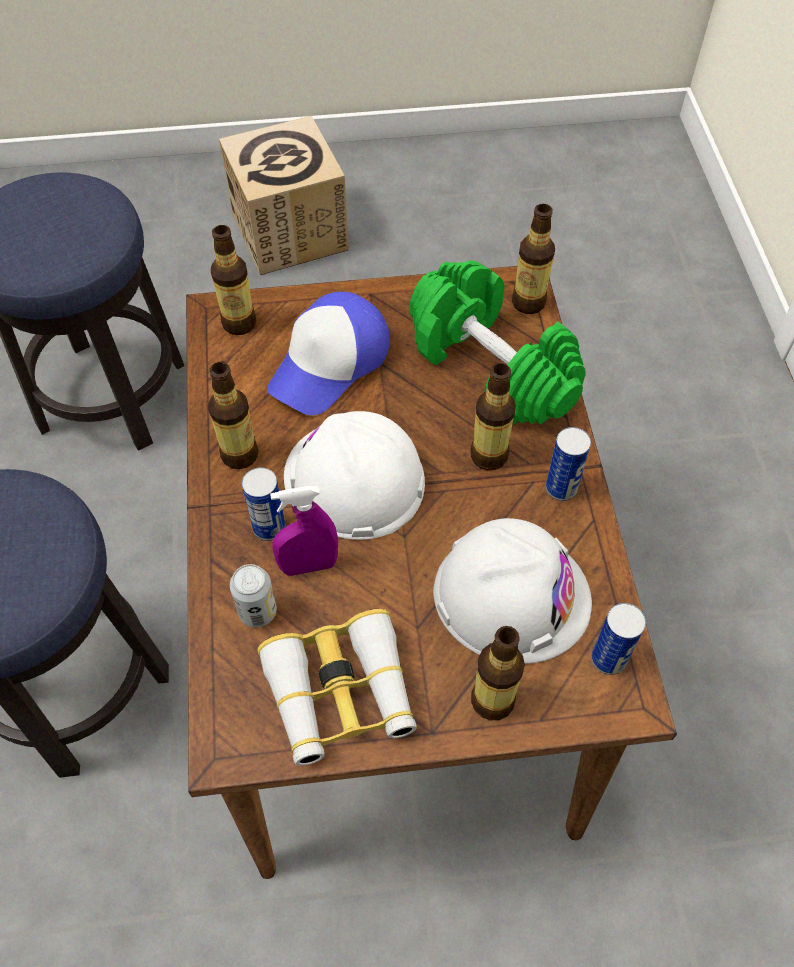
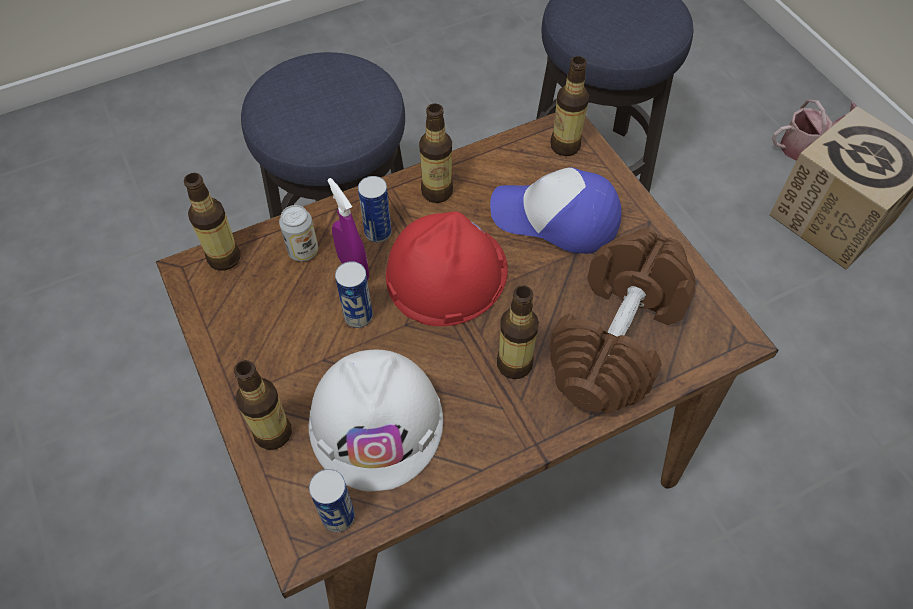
camera: 70 degrees right, 0 degrees up
(197, 212) = (805, 146): none -> watering can
(340, 695) = (250, 326): binoculars -> none
(354, 479) = (446, 272): white hard hat -> red hard hat
(490, 367) = (615, 337): green dumbbell -> brown dumbbell
(528, 302) = (715, 348): bottle -> bottle (224, 258)
(561, 488) = (504, 433): can -> can (358, 316)

